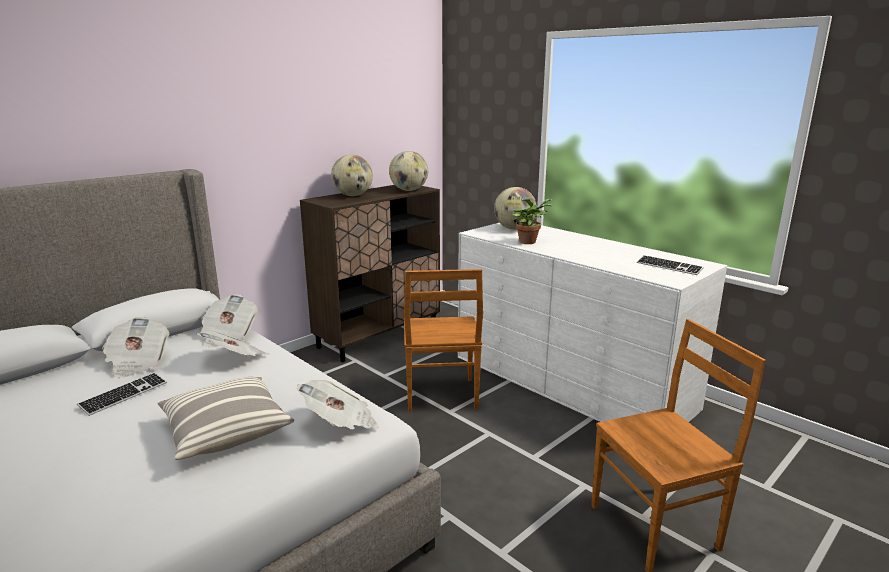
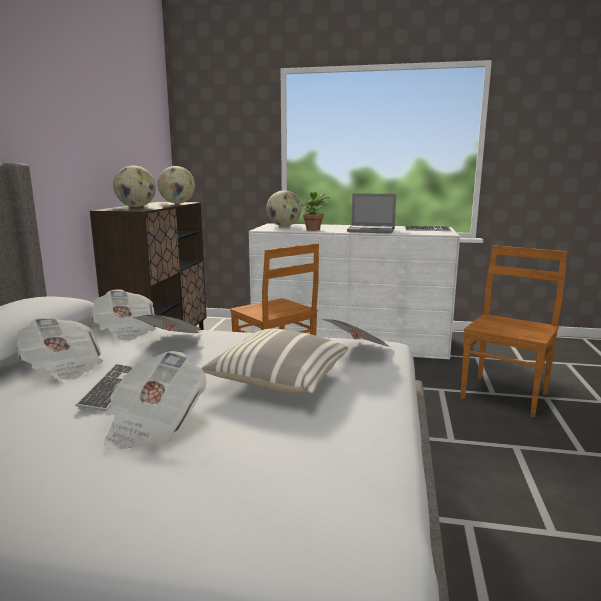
camera: 35 degrees left, 5 degrees down
(85, 441) = (153, 425): none -> newspaper
(590, 256) = (372, 230): none -> laptop

